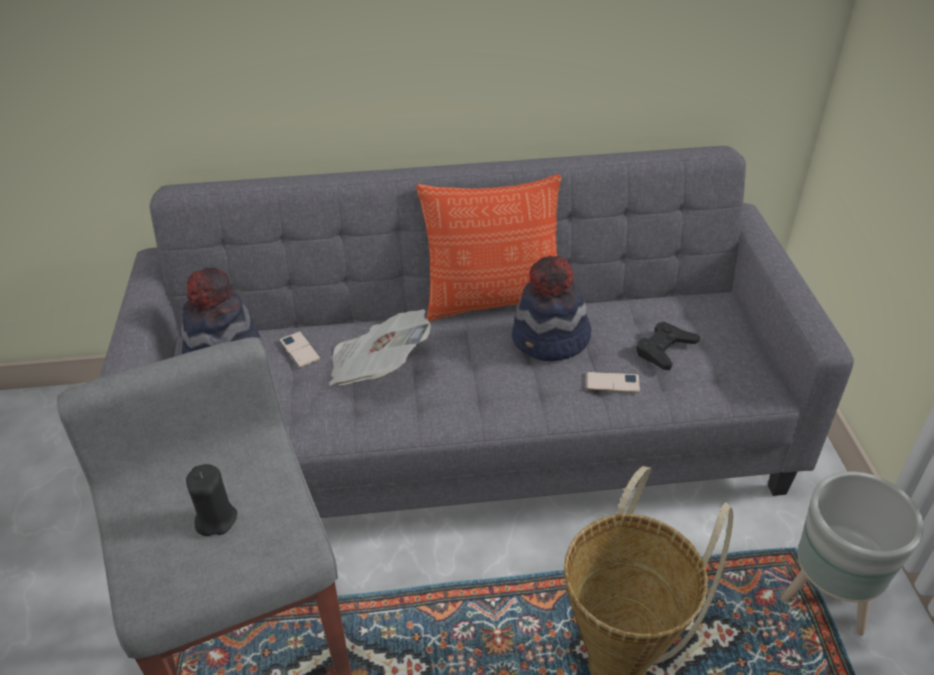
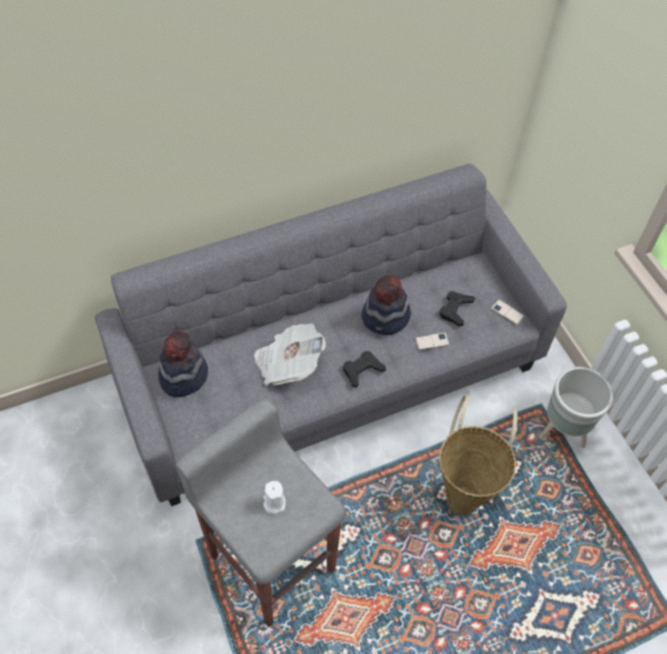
camera: 20 degrees left, 15 degrees up
(216, 519) = (274, 503): black candle -> white candle
(299, 350) = (231, 361): phone -> phone (507, 312)
(486, 399) = (362, 370): none -> black game controller
(493, 302) = (339, 294): orange pillow -> none

